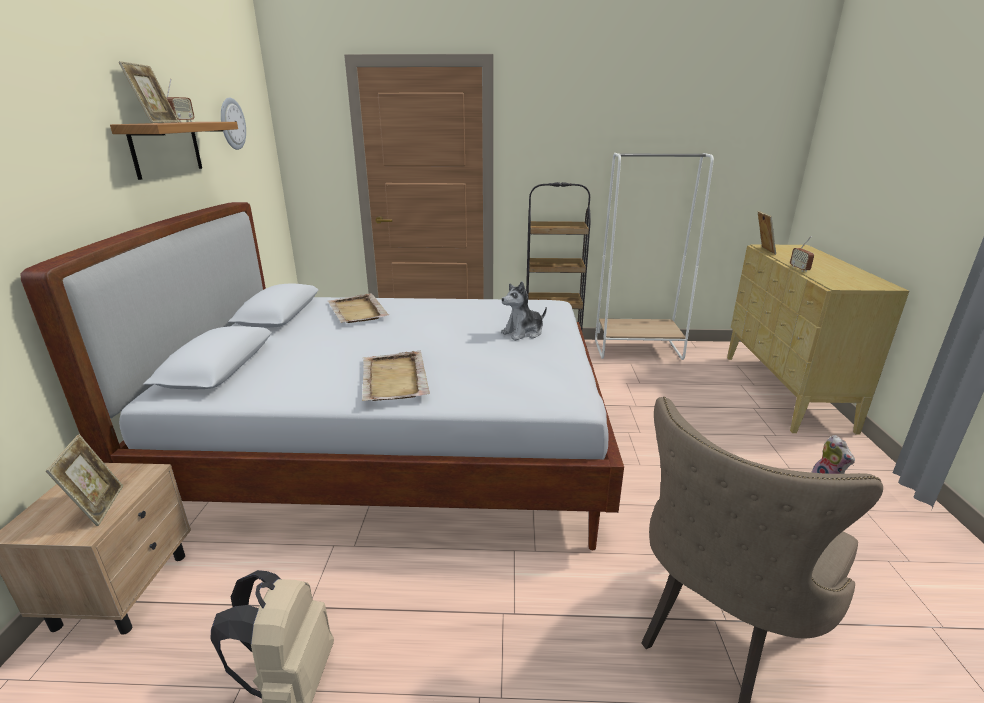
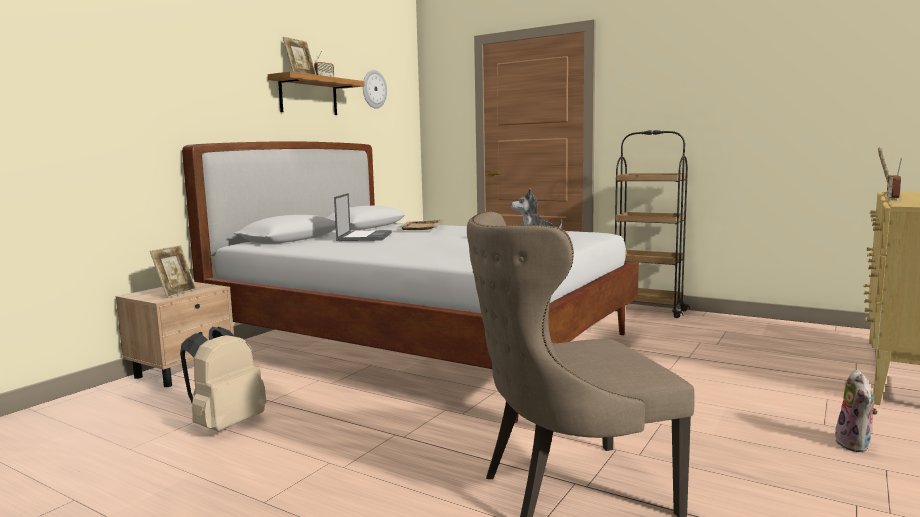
camera: 30 degrees right, 15 degrees down
(319, 346) = (364, 236): none -> laptop
(394, 379) = (387, 248): beige tray -> none
(637, 351) = (748, 324): clothes rack -> none

